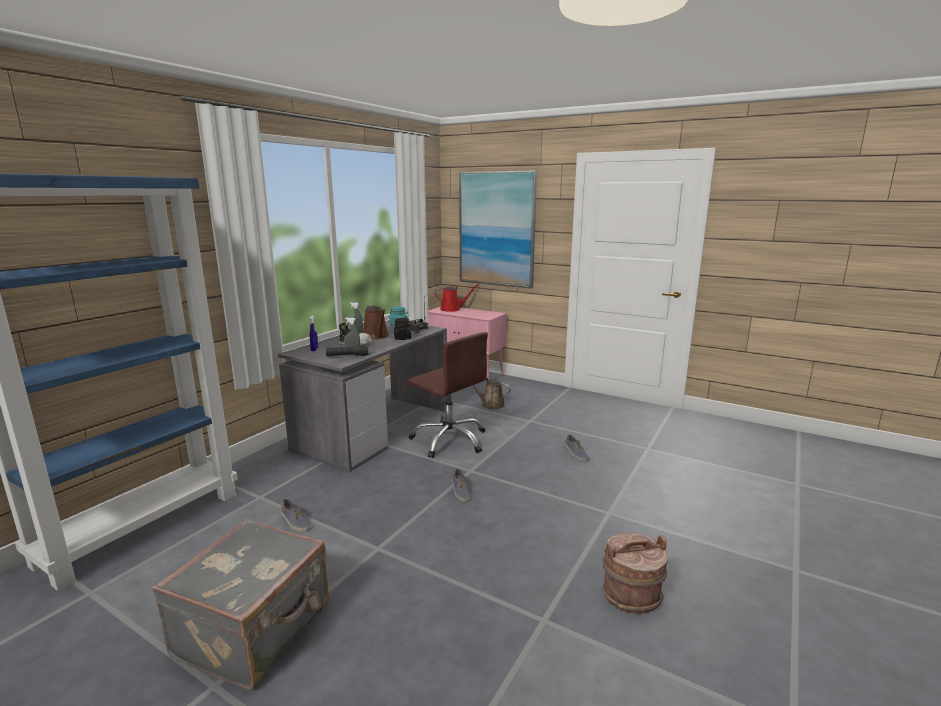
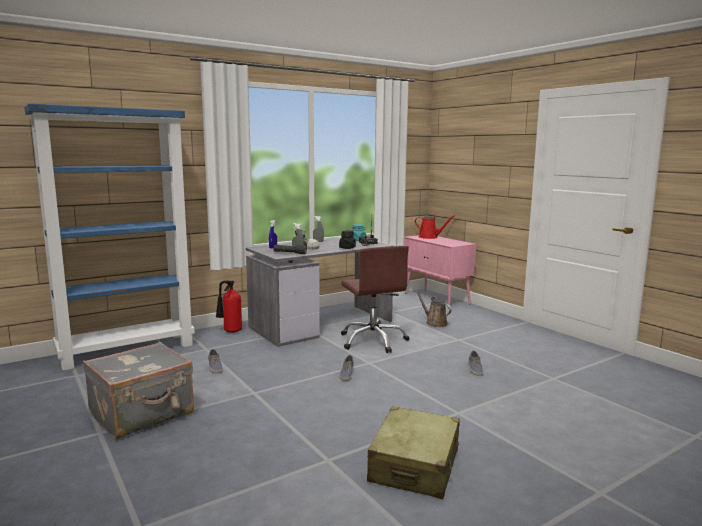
camera: 25 degrees right, 5 degrees down
(270, 462) = (230, 331): none -> fire extinguisher
(376, 336) = (329, 245): brown watering can -> none
(496, 229) = (472, 164): picture -> none
(631, 595) = (415, 465): brown bucket -> beige suitcase

